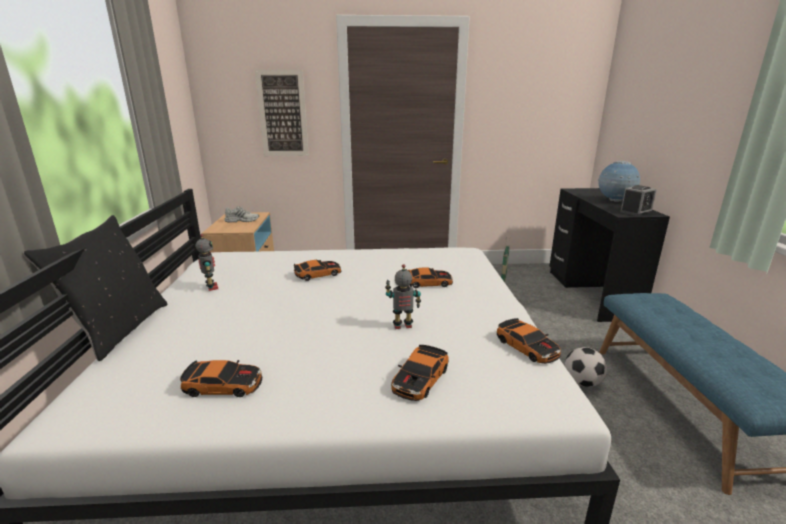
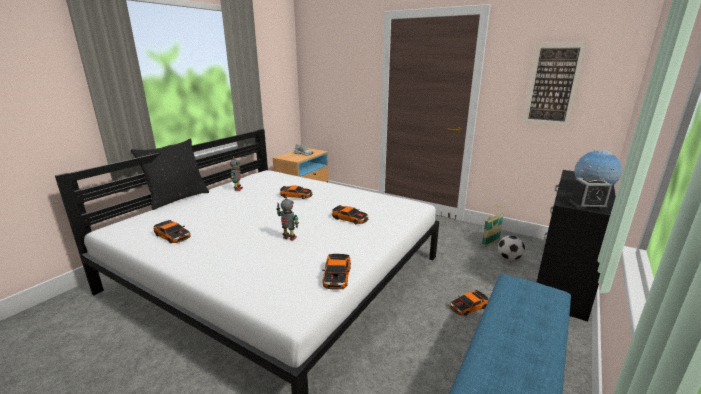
camera: 35 degrees right, 0 degrees up
(282, 114) = (345, 83): picture -> picture (552, 85)
(420, 379) = (248, 267): toy car -> toy car (468, 306)
(582, 382) = (442, 338): football -> football (509, 258)

